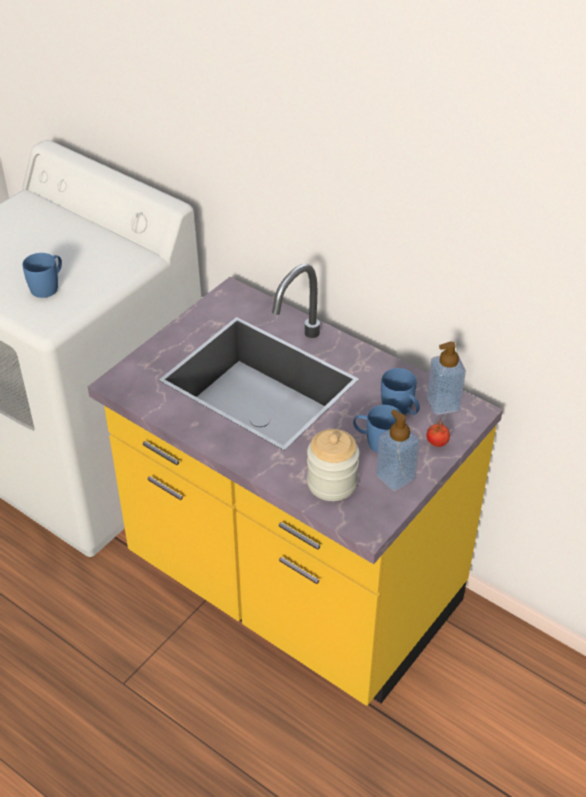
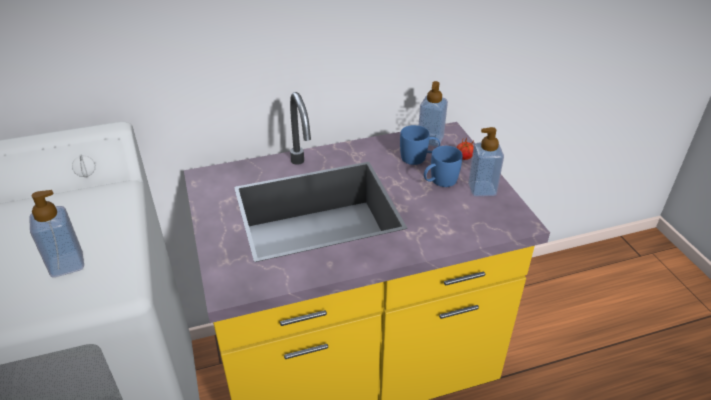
camera: 55 degrees left, 5 degrees down
(48, 286) = (67, 264): blue mug -> soap dispenser
(332, 483) = (463, 220): jar -> none

